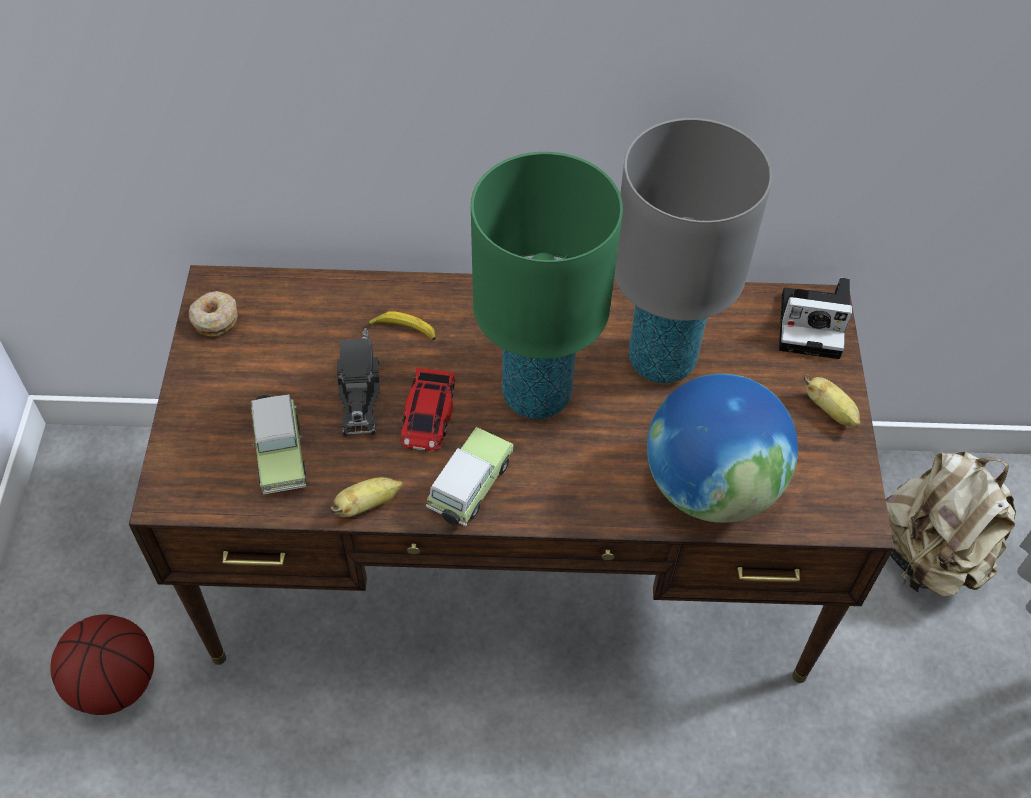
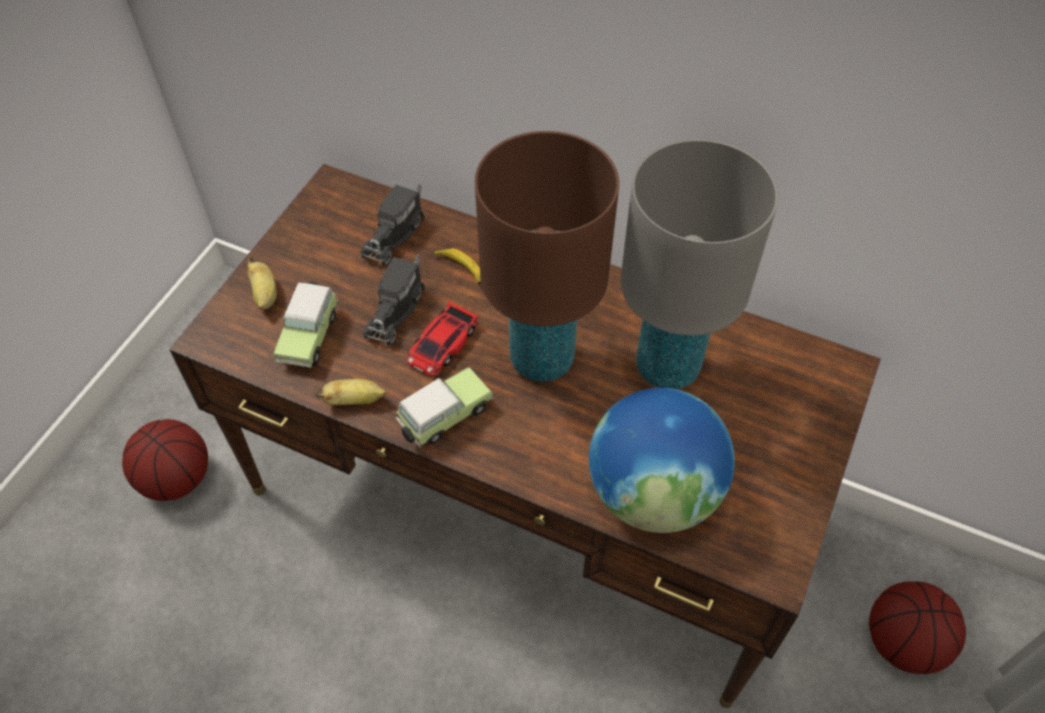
camera: 25 degrees right, 0 degrees up
(214, 319) = (318, 211): donut -> none
(314, 317) = (394, 235): none -> toy truck
(537, 394) = (542, 359): green table lamp -> brown table lamp
(814, 325) = (827, 383): camera -> none
(830, 411) = (802, 466): banana -> banana (265, 295)
(929, 555) = (903, 643): beige backpack -> basketball

